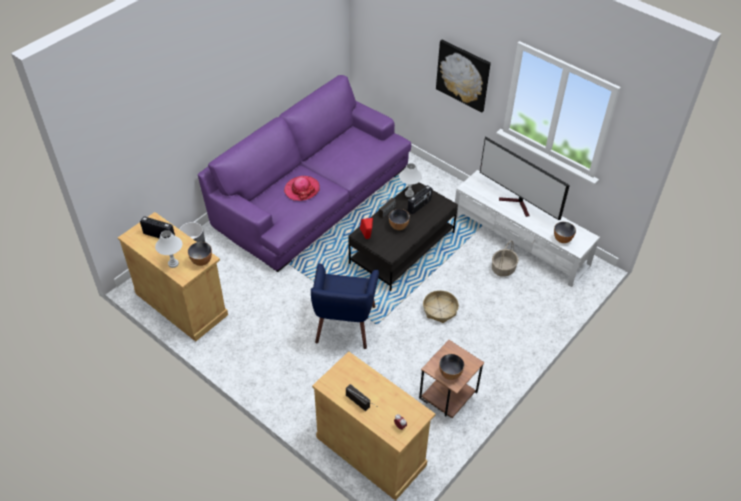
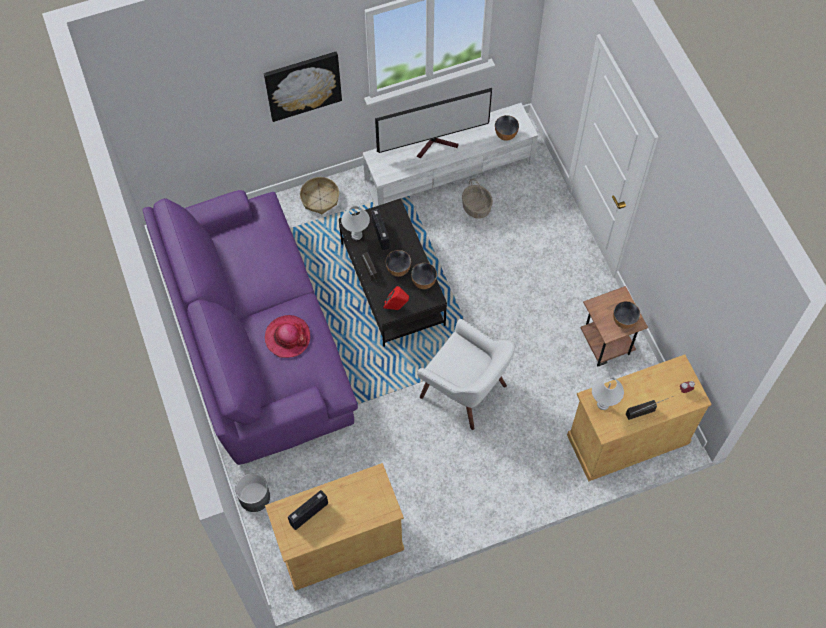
camera: 60 degrees left, 15 degrees up
(173, 263) = (363, 514): white table lamp -> white table lamp (603, 404)
(202, 261) = (376, 482): bowl -> bowl (424, 282)
(344, 324) = (465, 391): blue armchair -> white armchair
(440, 310) = (496, 293): basket -> basket (320, 199)

